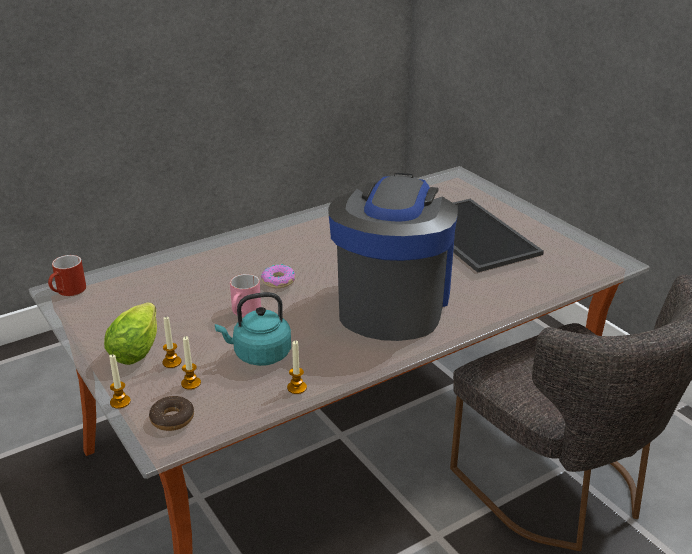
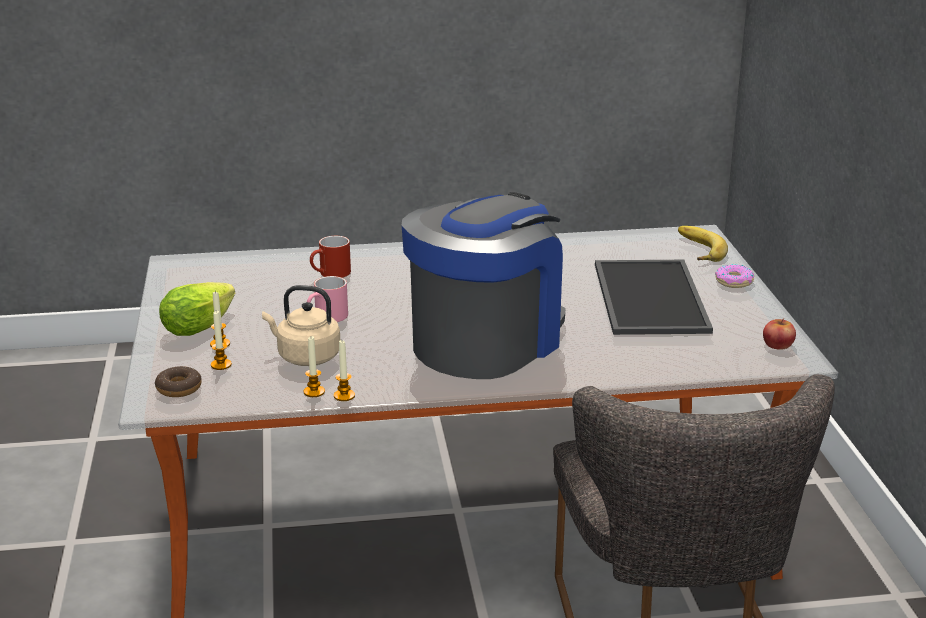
camera: 25 degrees right, 5 degrees down
(68, 292) = (181, 266): red mug -> red mug (330, 274)
(120, 402) = (147, 364): candle -> candle (344, 396)
(259, 355) = (305, 357): turquoise kettle -> beige kettle
(279, 281) = (388, 298): donut -> donut (734, 282)
(467, 188) = (696, 249): none -> banana
(593, 253) = (778, 344): none -> apple

